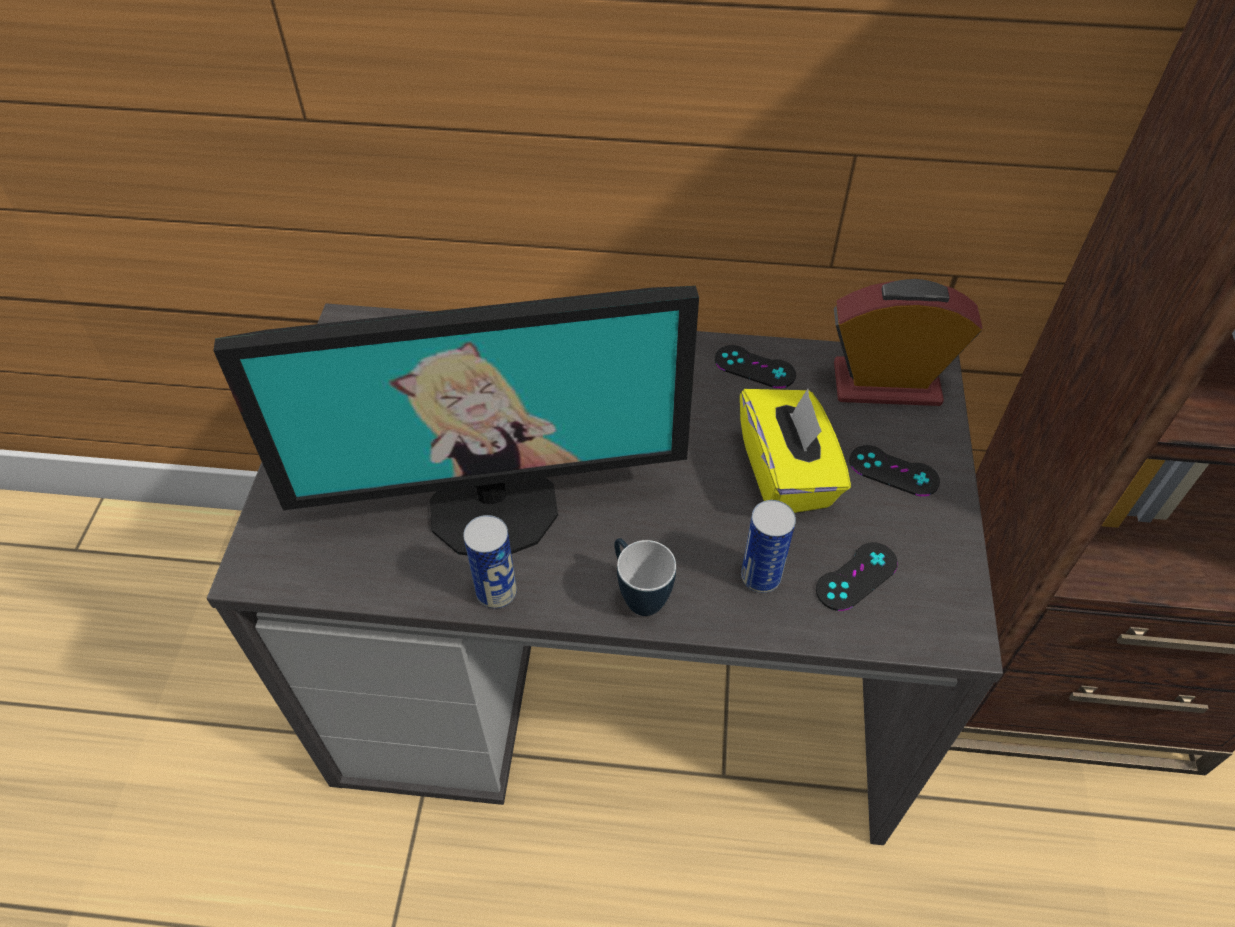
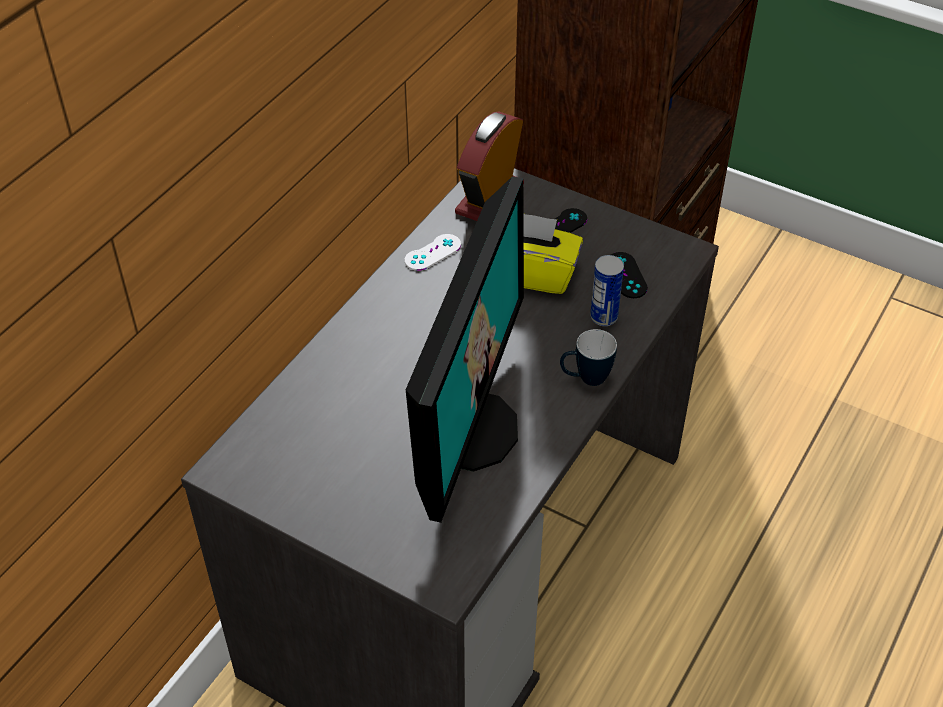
camera: 65 degrees left, 5 degrees down
(496, 592) = (544, 450): can -> none
(754, 367) = (432, 252): black game controller -> white game controller

